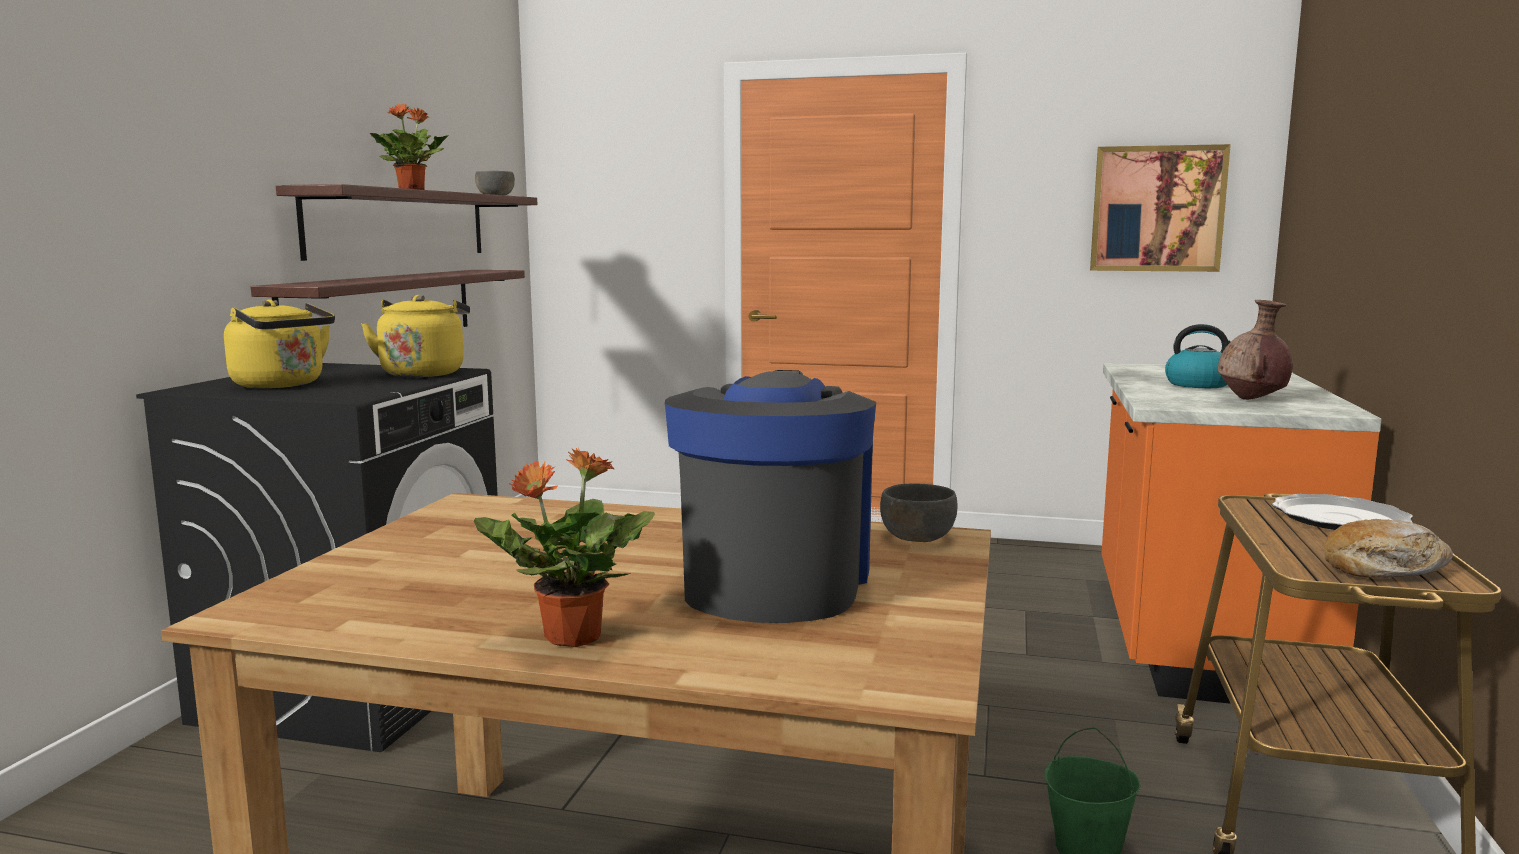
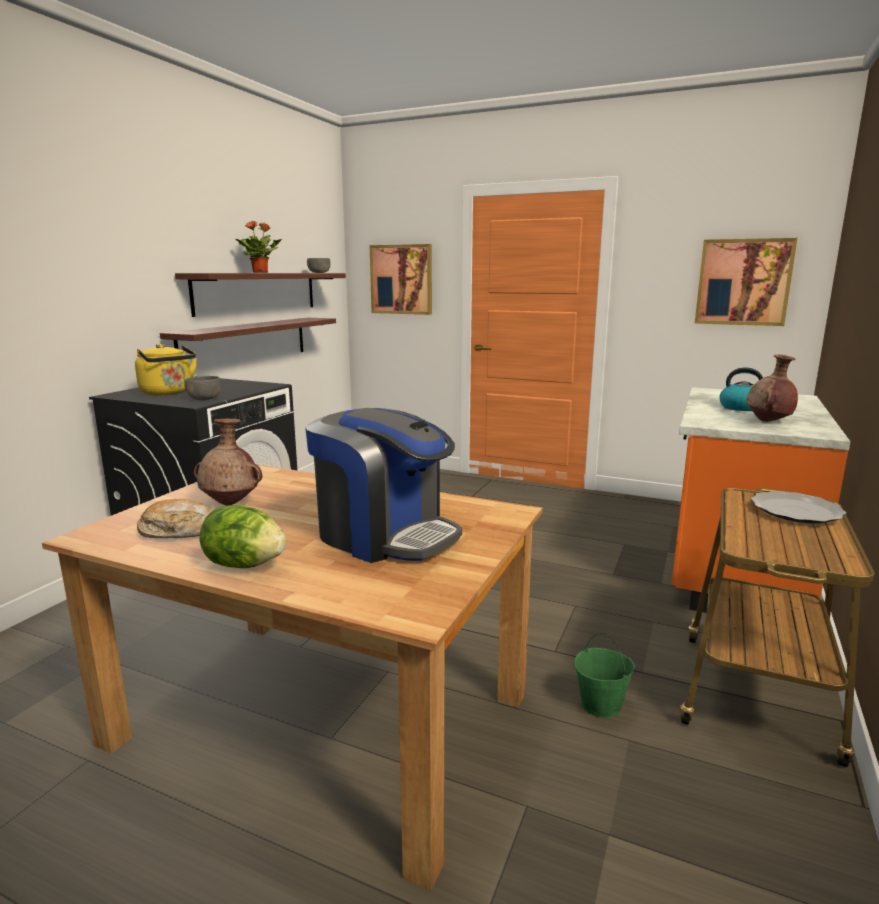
camera: 10 degrees right, 5 degrees up
(423, 373) = (251, 386): yellow kettle -> none
(475, 551) = (231, 503): none -> brown vase
(570, 637) = (244, 565): potted plant -> lettuce
(624, 210) = (401, 279): none -> picture
(775, 581) = (385, 535): coffee machine -> coffee machine turned 105 degrees clockwise
(917, 537) = (491, 510): grey bowl -> grey bowl (204, 399)
(1384, 568) = (800, 551): bread -> bread (179, 531)

